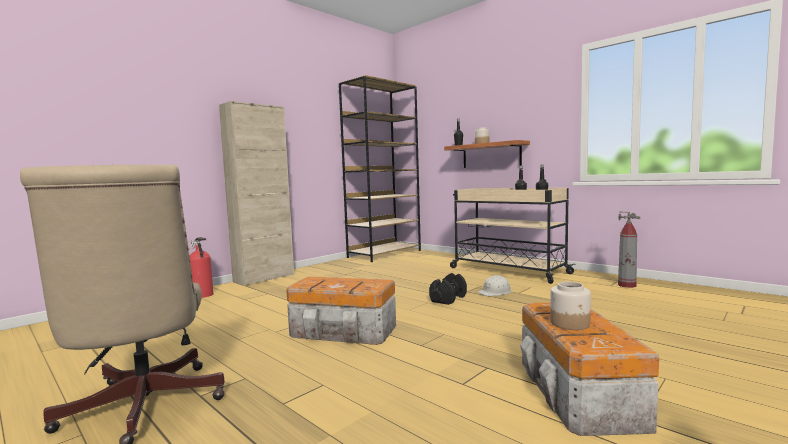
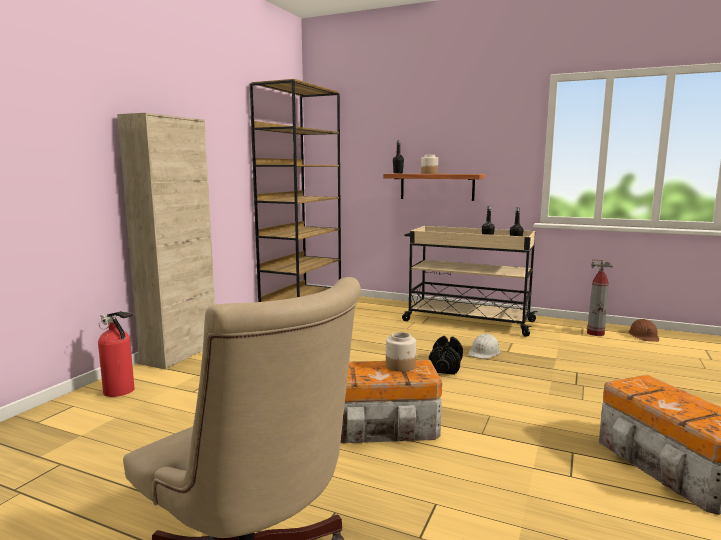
camera: 20 degrees left, 5 degrees up
(570, 323) = (677, 405): jar -> jar (400, 366)
(680, 290) = (644, 336): none -> brown hard hat

